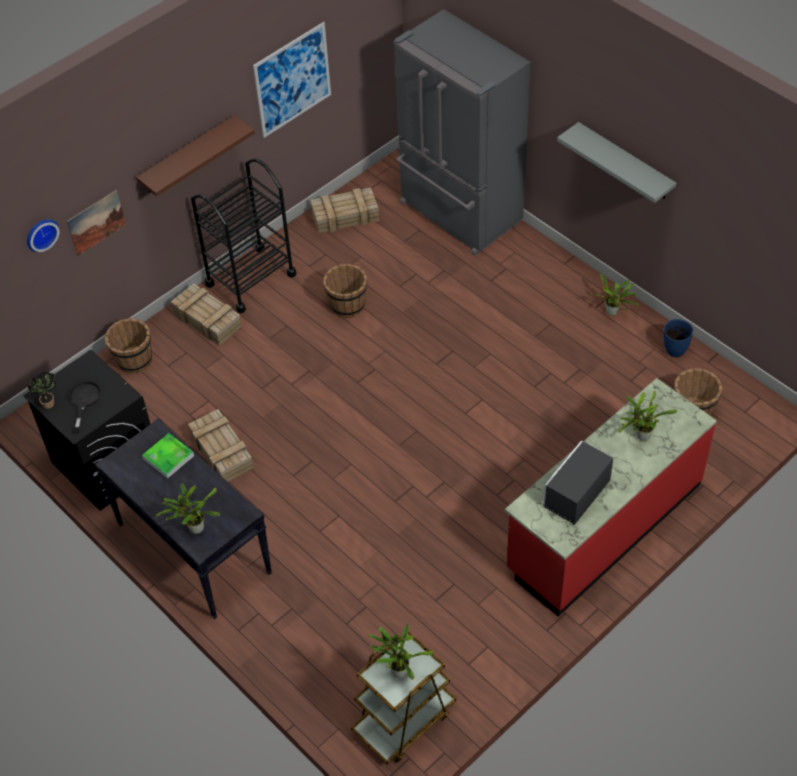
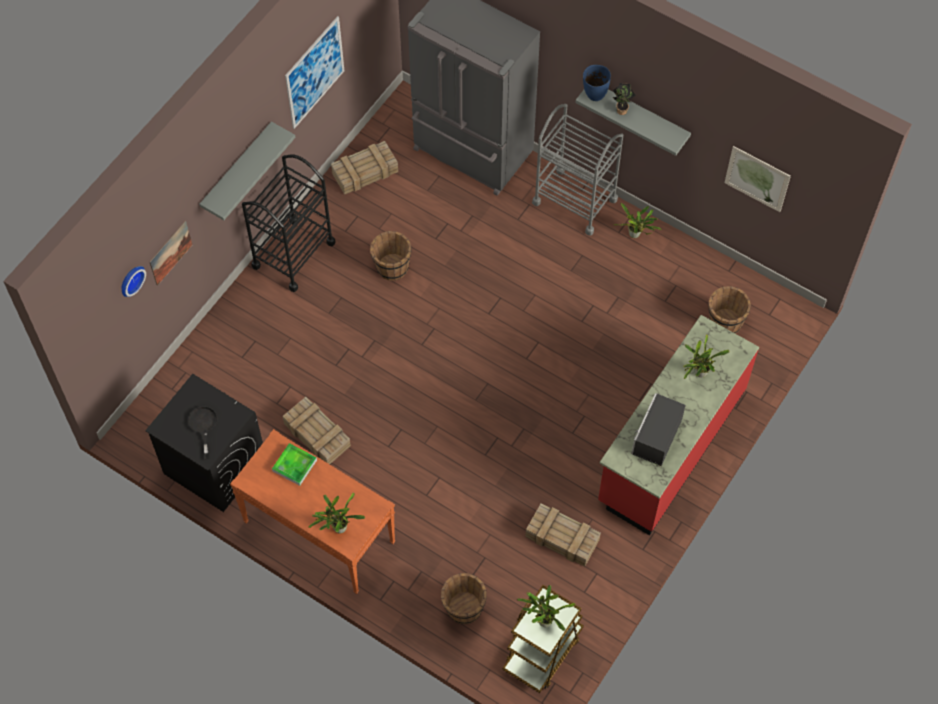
camera: 15 degrees left, 10 degrees up
(48, 402) = (171, 433): potted plant -> potted plant (621, 109)
(134, 360) = (208, 357): brown bucket -> brown bucket (463, 608)
(187, 155) = (237, 169): brown shelf -> grey shelf
(193, 548) = (318, 532): black console table -> orange console table
(208, 320) = (266, 304): crate -> crate (563, 538)
(555, 272) = (574, 201): none -> grey cart
(674, 351) = (697, 265): blue vase -> blue vase (595, 95)
(743, 240) = (757, 178): none -> picture

